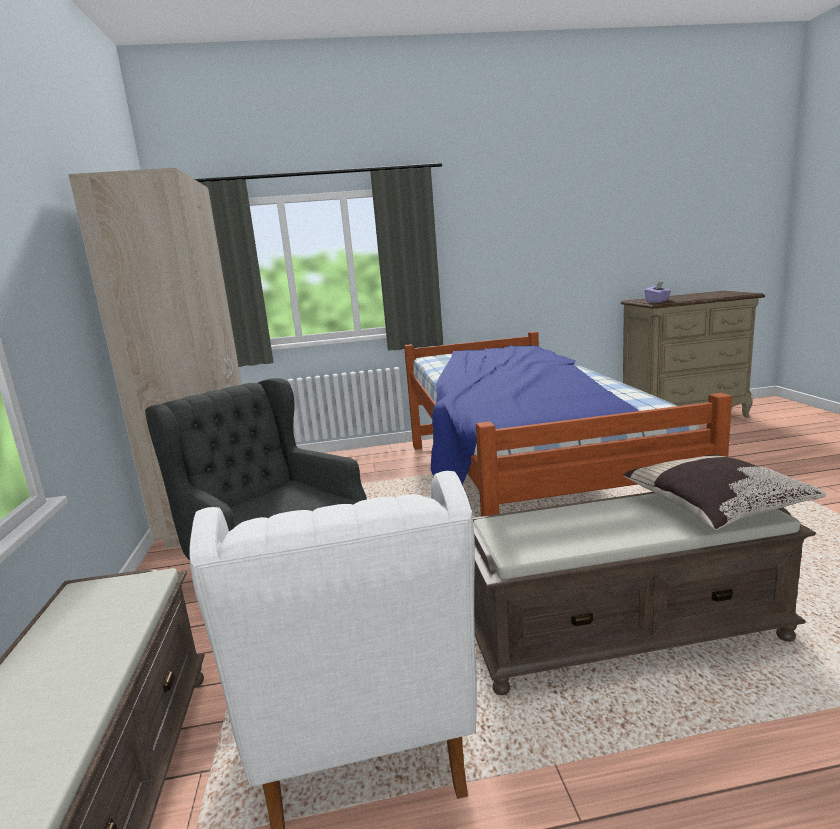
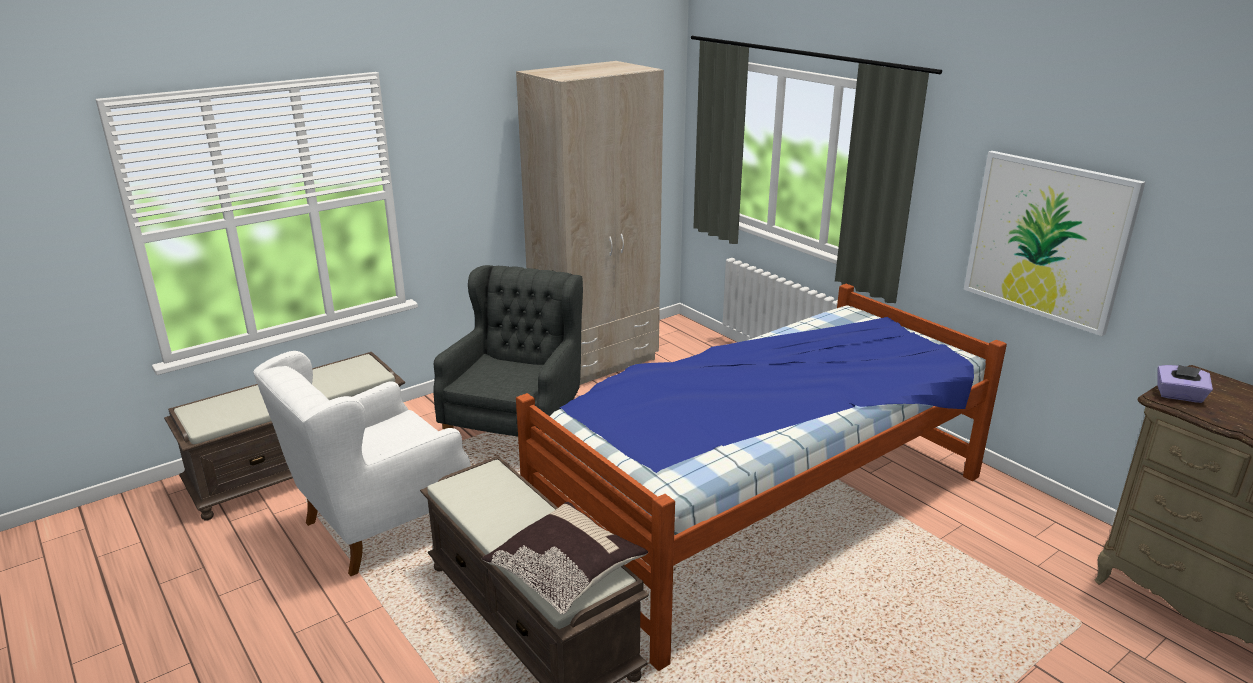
camera: 60 degrees right, 10 degrees up
(529, 261) = (1047, 240): none -> picture

